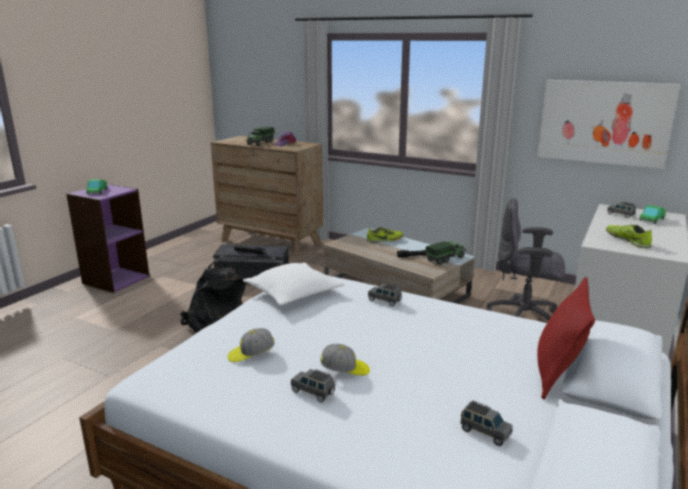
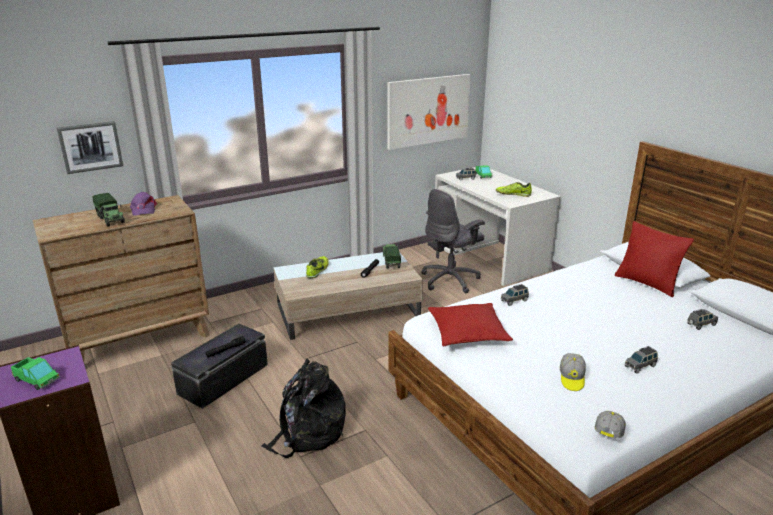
camera: 60 degrees left, 5 degrees up
(284, 95) = (90, 147): none -> picture
(293, 293) = (468, 333): white pillow -> red pillow
(345, 370) = (614, 346): cap -> cap (609, 431)

